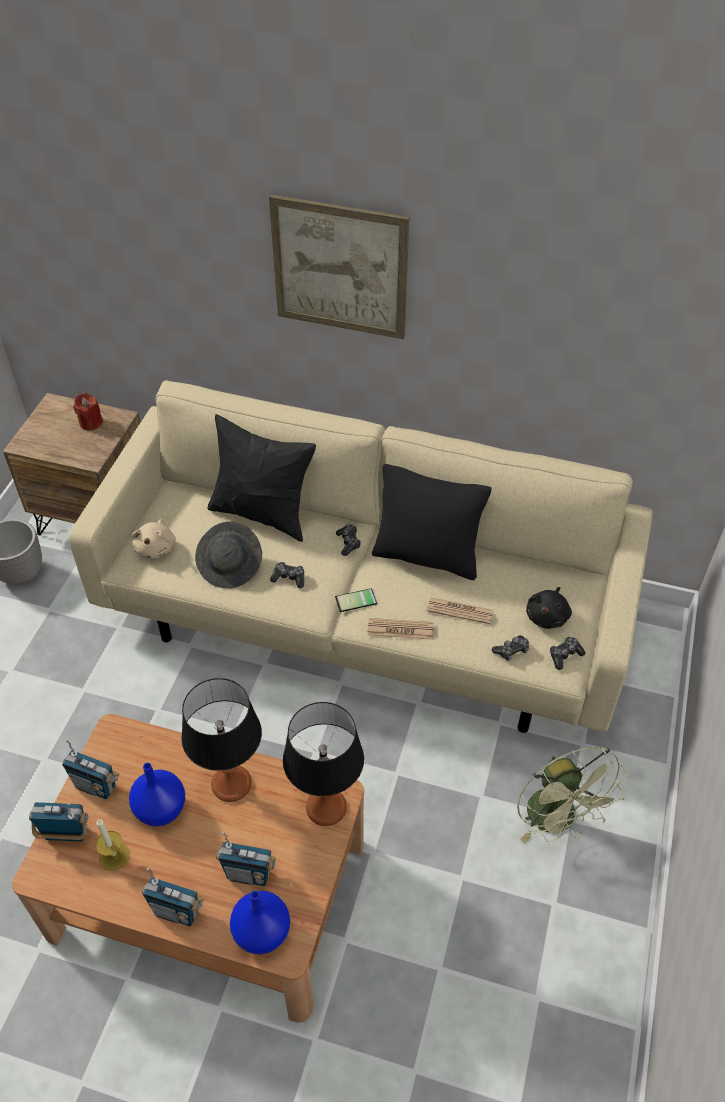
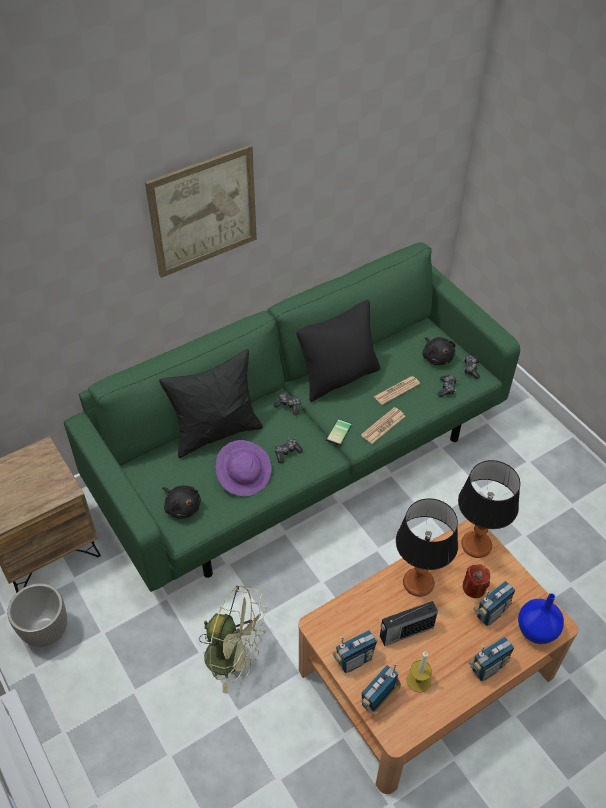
camera: 50 degrees left, 0 degrees up
(91, 423) = (26, 469): red candle -> red candle (474, 588)
(156, 547) = (182, 507): beige plush toy -> black plush toy
(162, 809) = (405, 632): blue vase -> radio
(231, 566) = (244, 476): grey hat -> purple hat
(362, 619) = (302, 458): beige sofa -> green sofa
(558, 821) = (525, 467): green fan -> green fan (234, 658)

